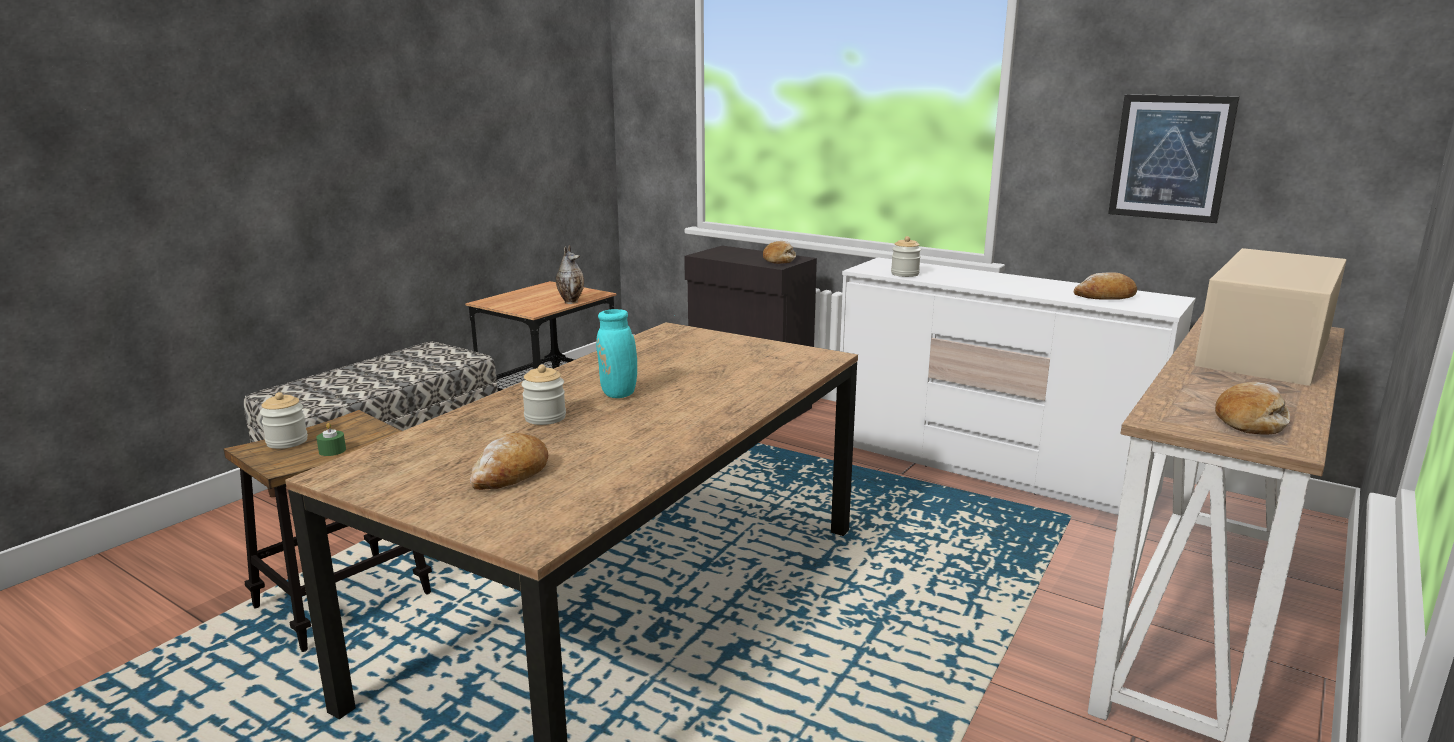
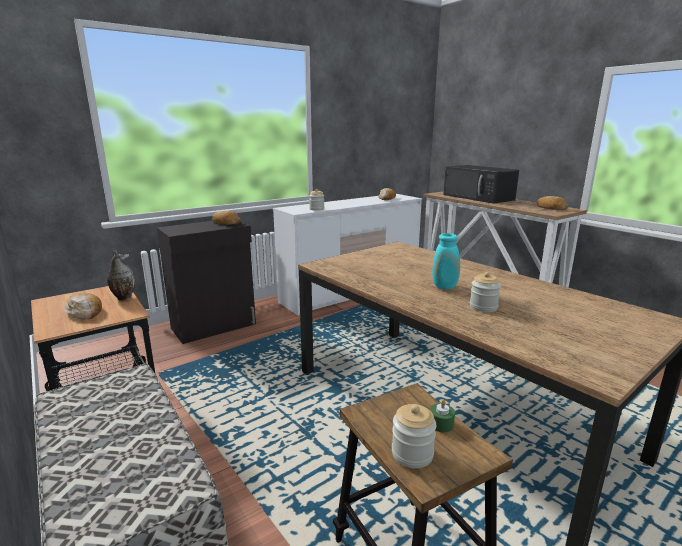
camera: 70 degrees left, 0 degrees up
(510, 474) = (580, 321): bread -> bread (85, 312)
(1171, 157) = (371, 139): picture -> none
(1265, 352) = (479, 197): beige microwave -> black microwave

